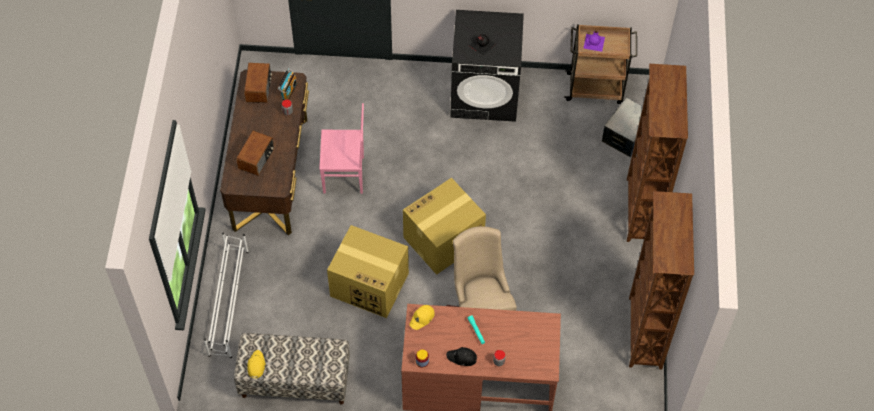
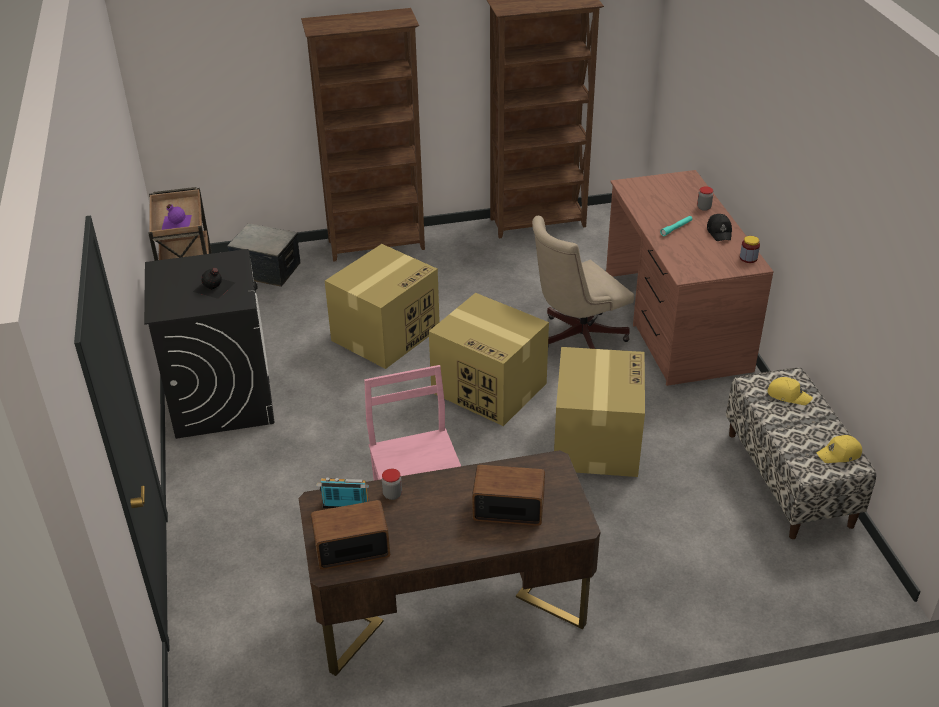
camera: 105 degrees left, 20 degrees down
(229, 302) = (716, 590): white shoe rack -> none
(422, 318) = (689, 269): yellow cap -> yellow cap (788, 395)
(524, 194) = (386, 333): none -> cardboard box

